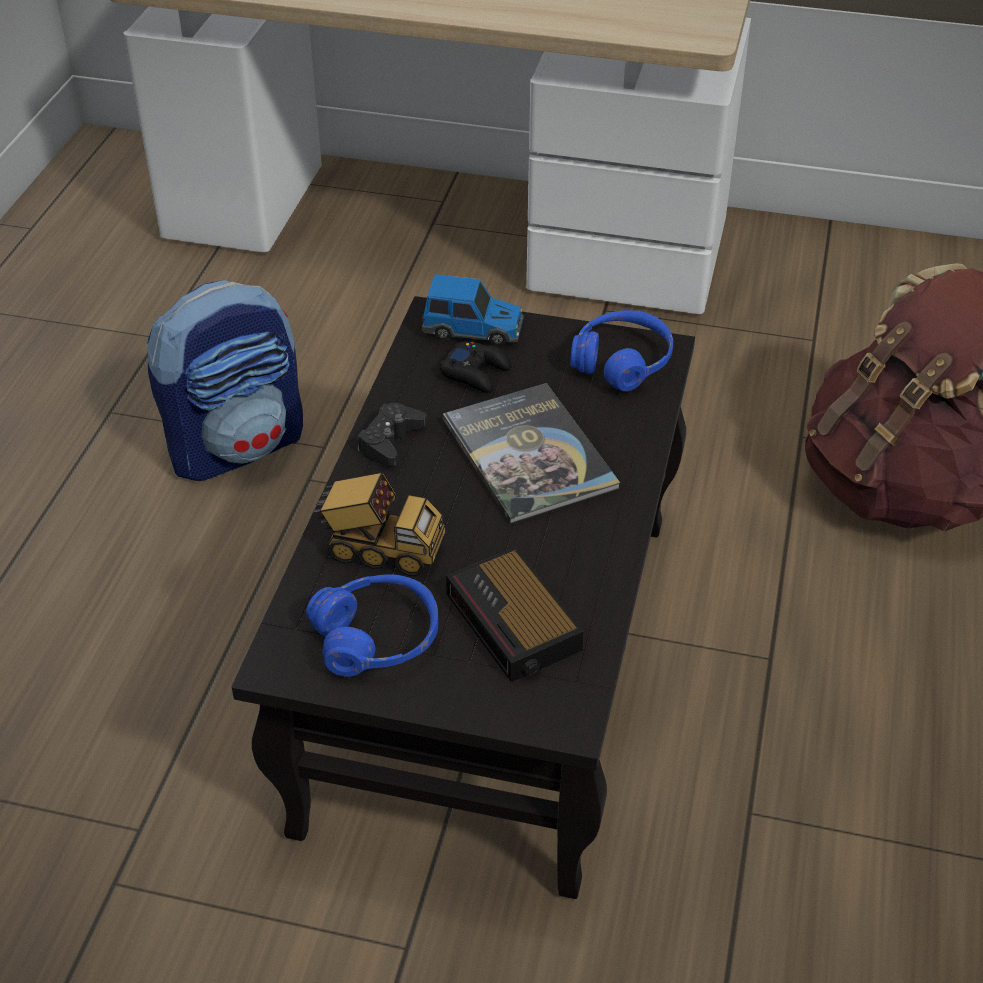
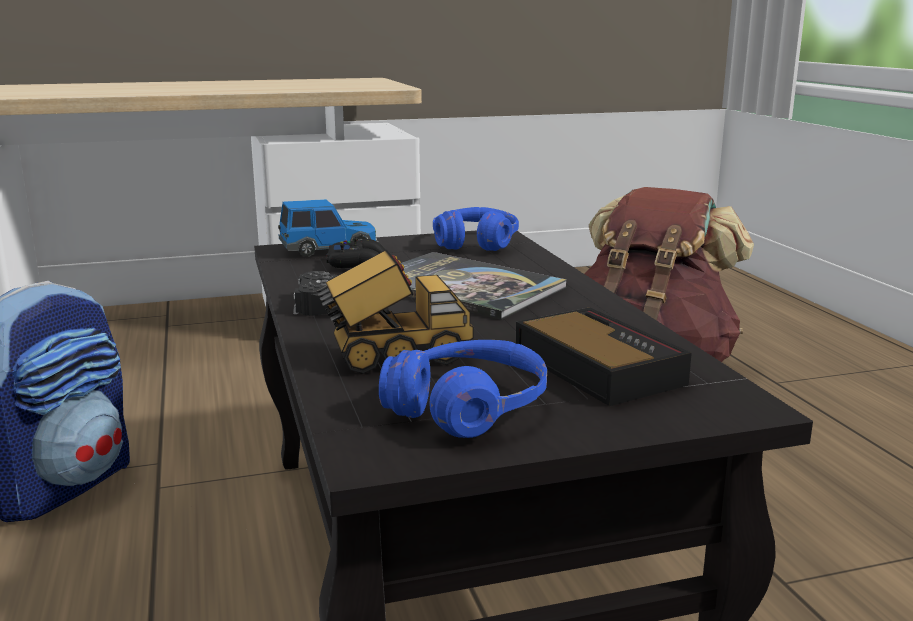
camera: 30 degrees left, 25 degrees down
(515, 624) = (595, 366): alarm clock -> alarm clock turned 150 degrees counterclockwise

